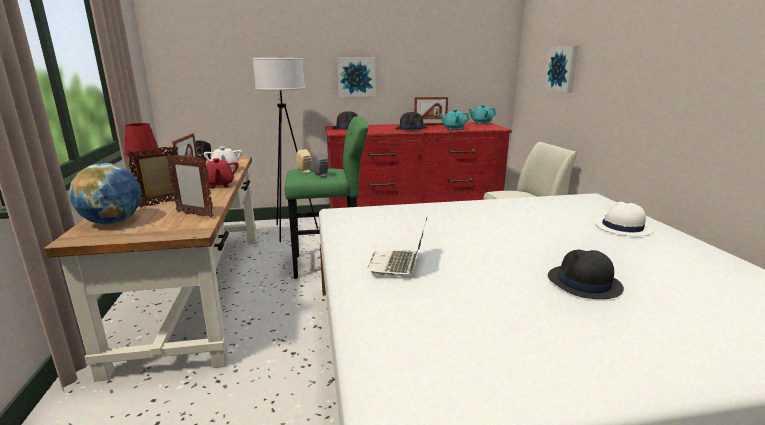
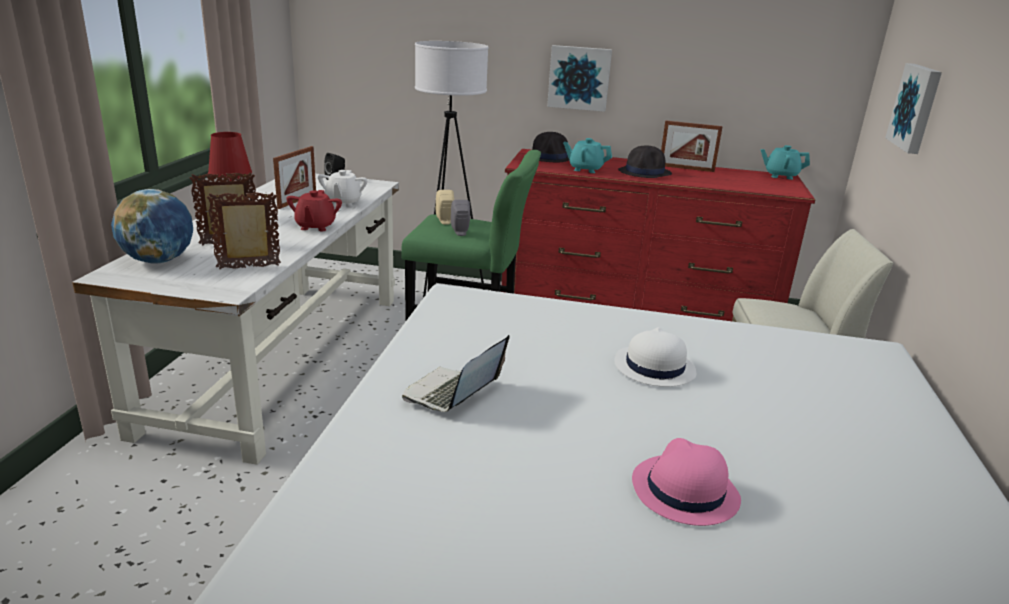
camera: 20 degrees right, 5 degrees up
(194, 214) = (249, 267): picture frame -> picture frame turned 120 degrees clockwise
(197, 291) = (282, 357): brown desk -> white desk
(453, 129) = (713, 183): turquoise teapot -> turquoise teapot (585, 169)
(583, 283) = (684, 491): black hat -> pink hat
(621, 227) = (864, 416): white hat -> white hat (654, 367)

